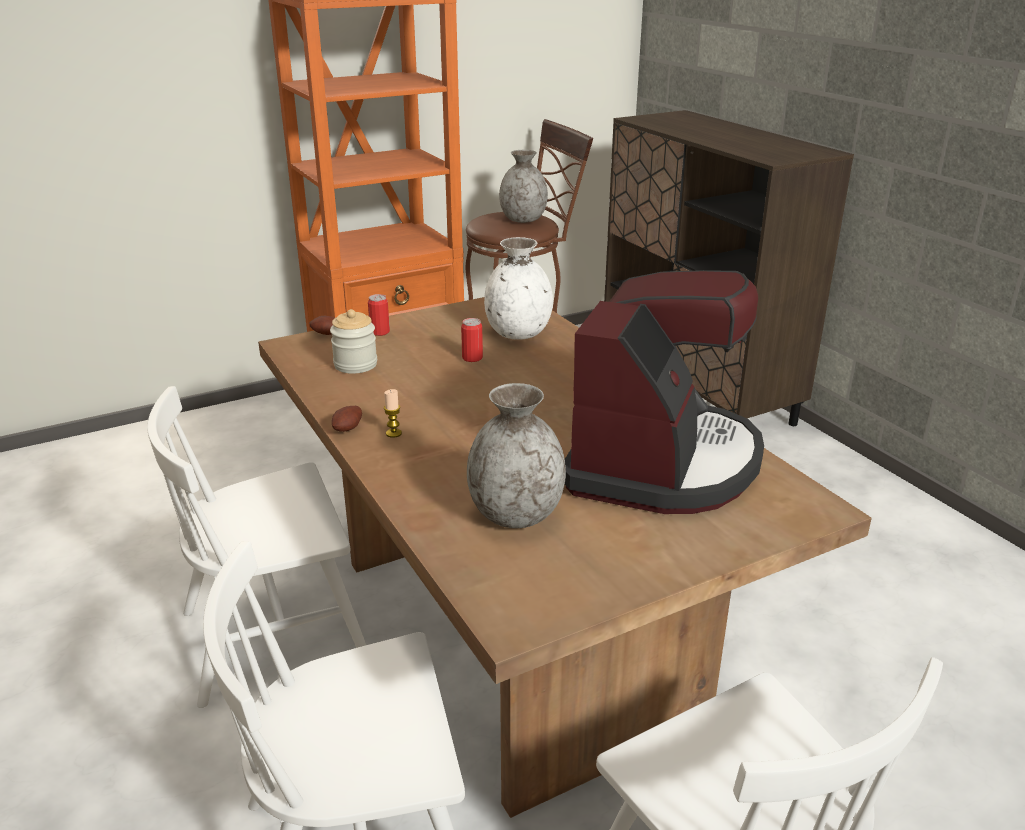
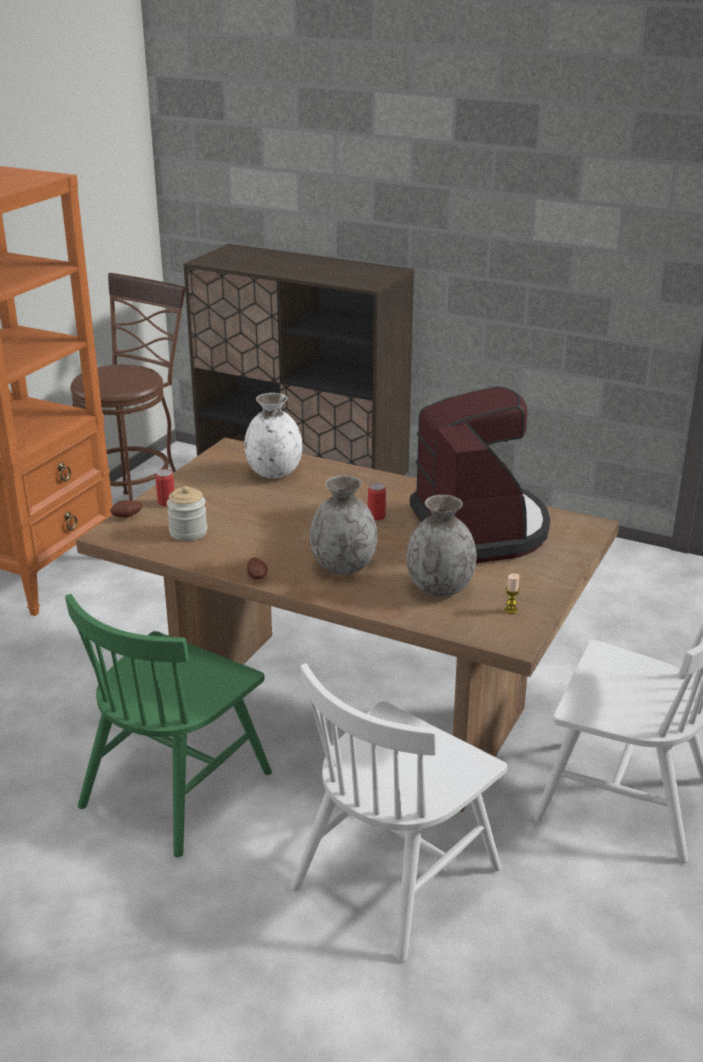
camera: 35 degrees left, 0 degrees up
(276, 635) = (176, 788): white chair -> green chair
(393, 433) = (292, 569): candle -> candle (510, 610)
(472, 358) = (267, 500): can -> can (376, 516)
(523, 220) = (126, 373): grey vase -> grey vase (343, 566)

